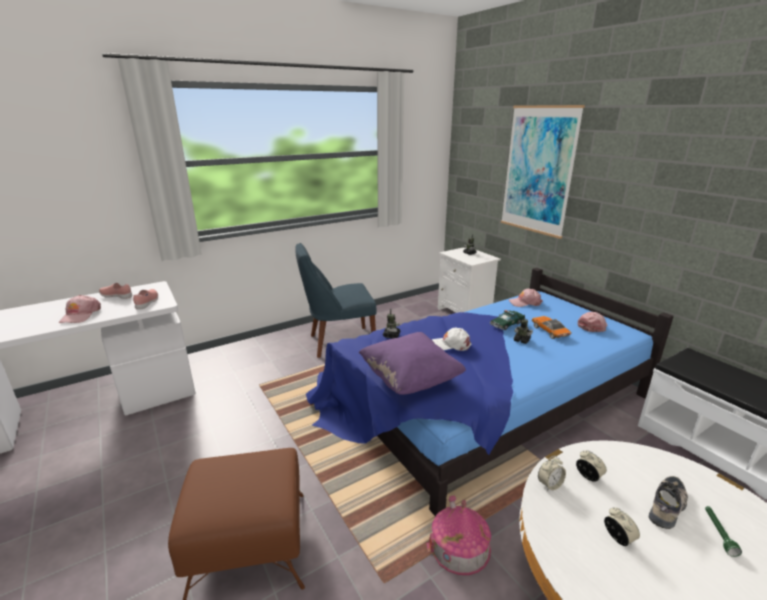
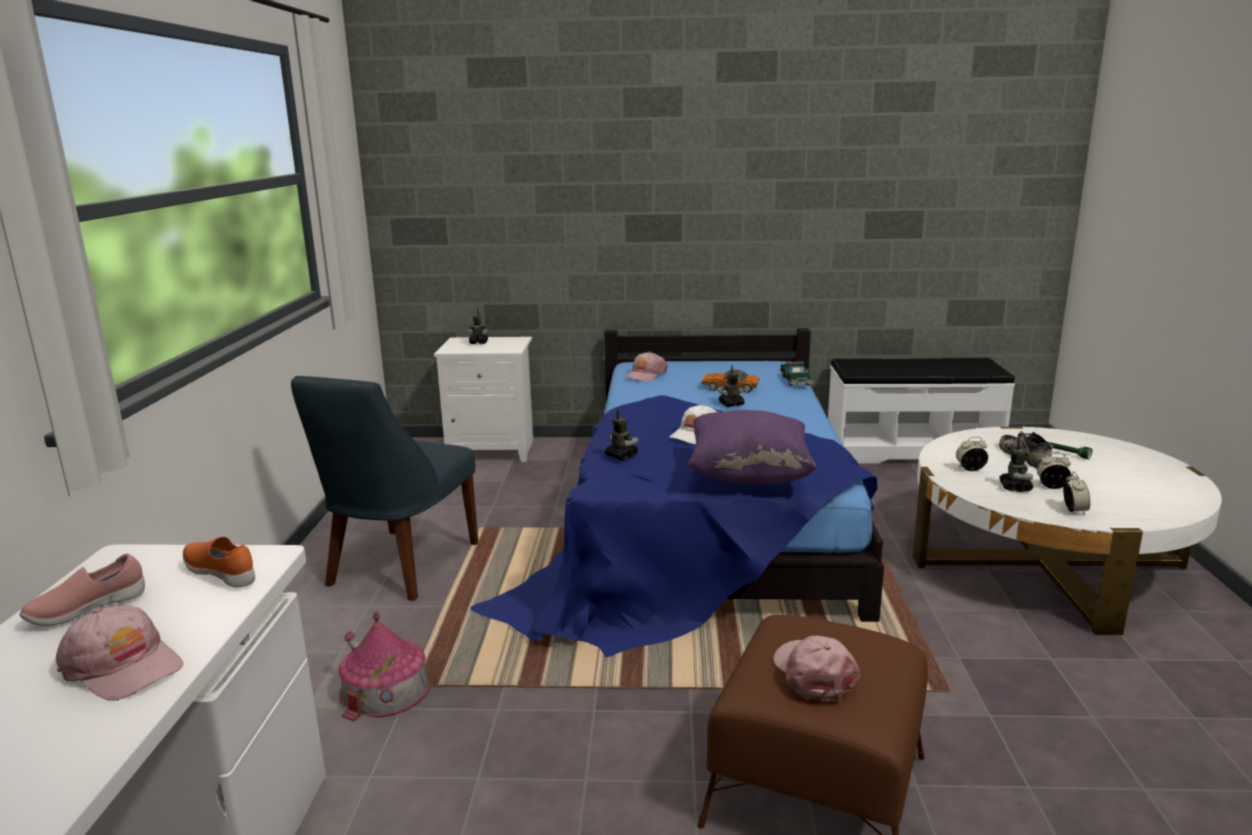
camera: 55 degrees left, 5 degrees down
(147, 303) = (222, 574): pink shoe -> orange shoe
(459, 545) = (926, 623): toy house -> toy house (385, 689)
(507, 324) = (686, 397): toy car -> toy car (795, 380)
(538, 171) = (572, 184): picture -> none
(549, 484) = (969, 487): alarm clock -> alarm clock (1074, 510)
(584, 512) = (1015, 487): none -> toy robot
(592, 326) = (746, 370): pink cap -> pink cap (814, 674)

